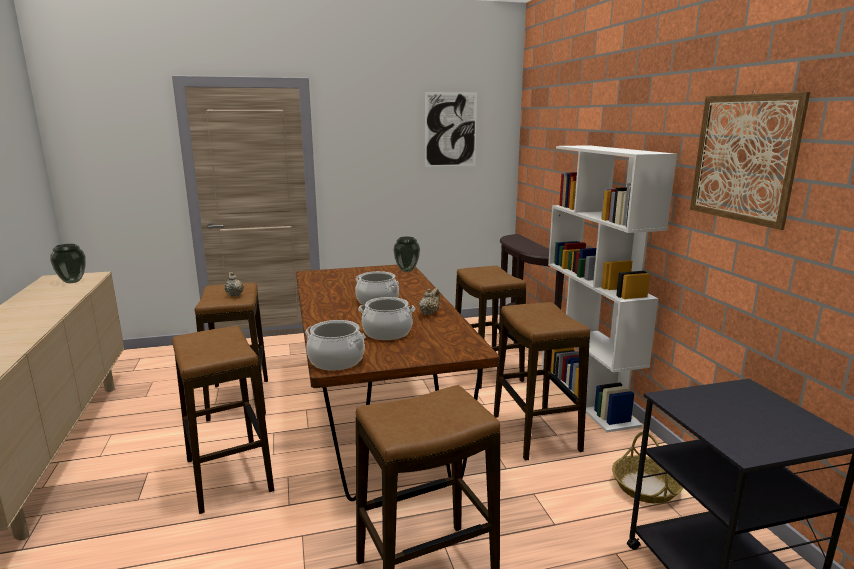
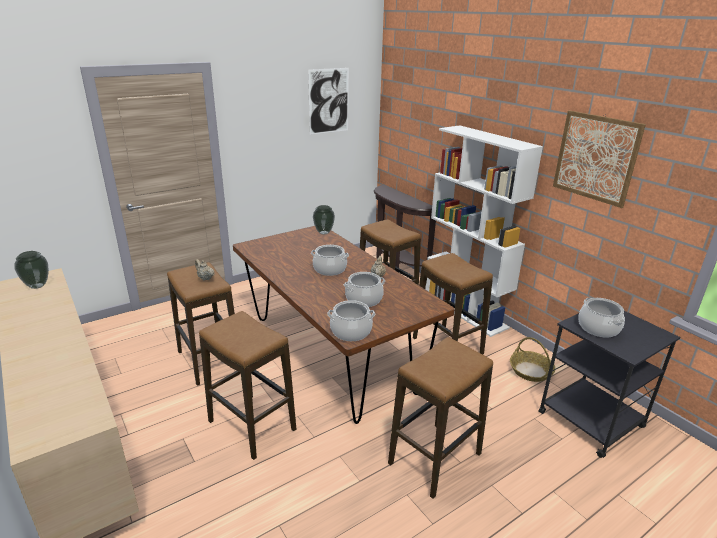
camera: 20 degrees left, 10 degrees up
(710, 409) = (598, 328): none -> cooking pot

